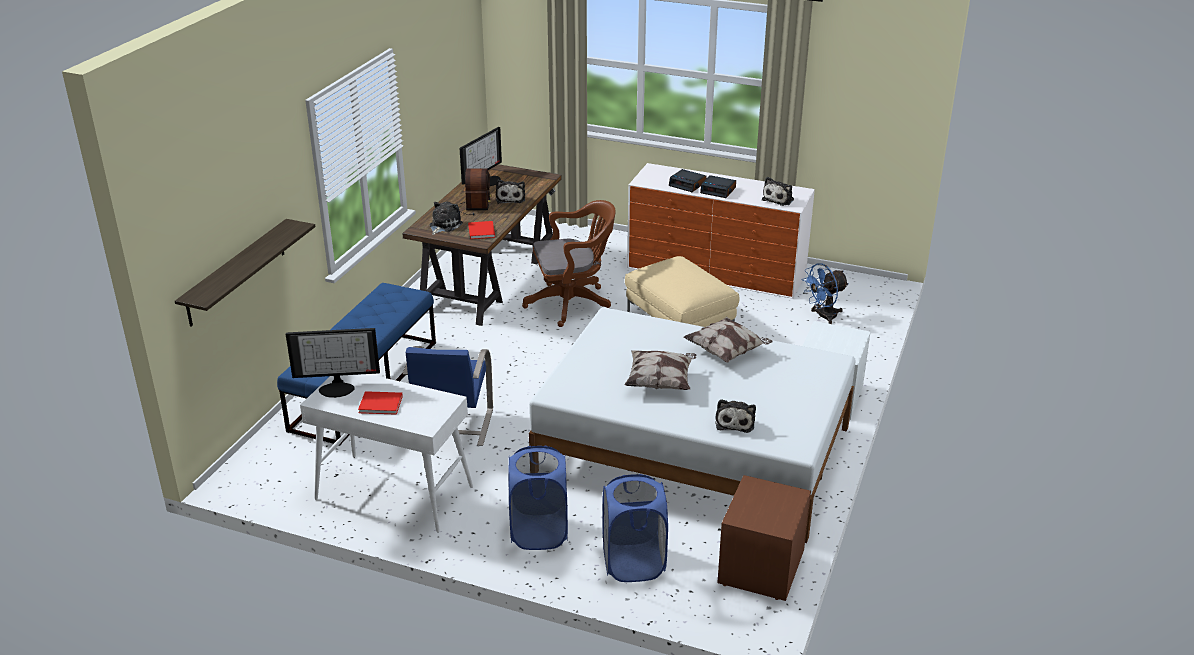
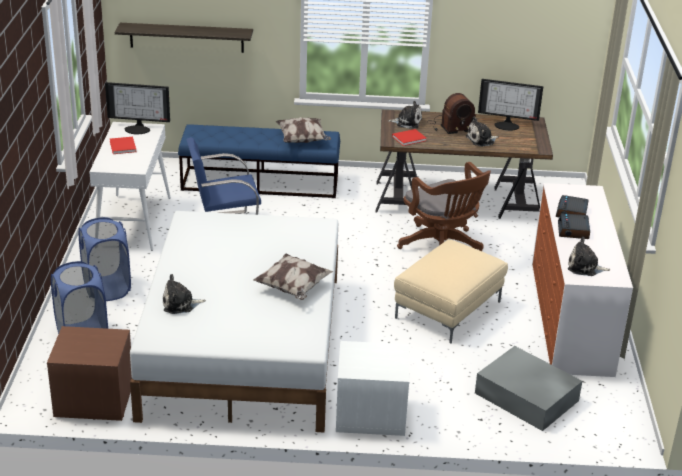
camera: 70 degrees right, 0 degrees up
(337, 387) = (138, 128): monitor -> monitor turned 60 degrees counterclockwise
(660, 382) = (227, 261): pillow -> pillow (303, 140)
(823, 316) = (527, 397): blue fan -> grey storage box

